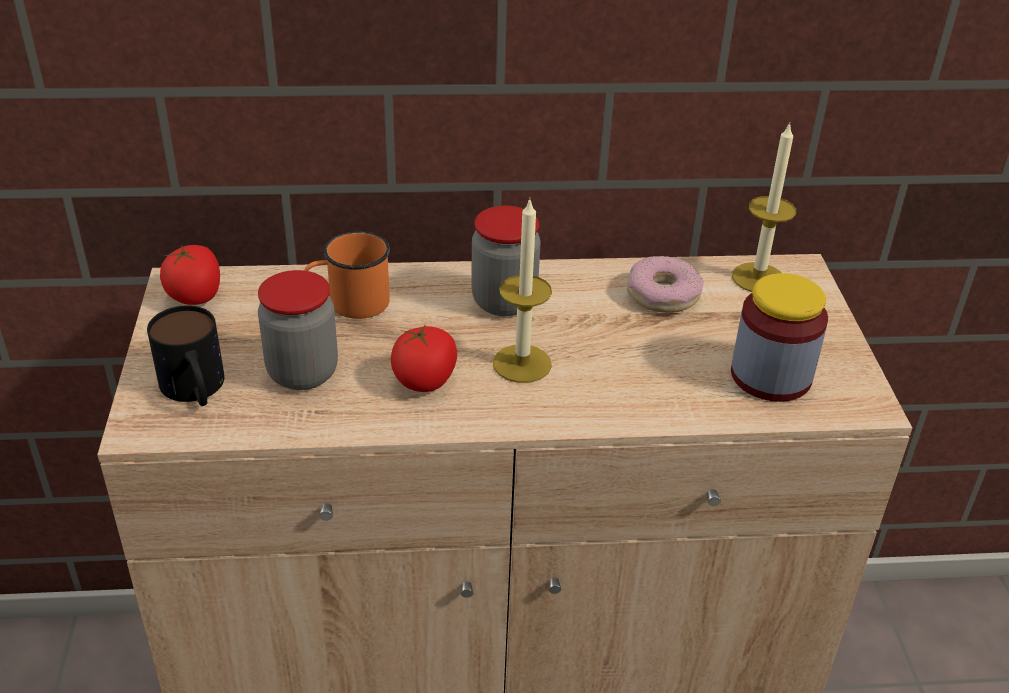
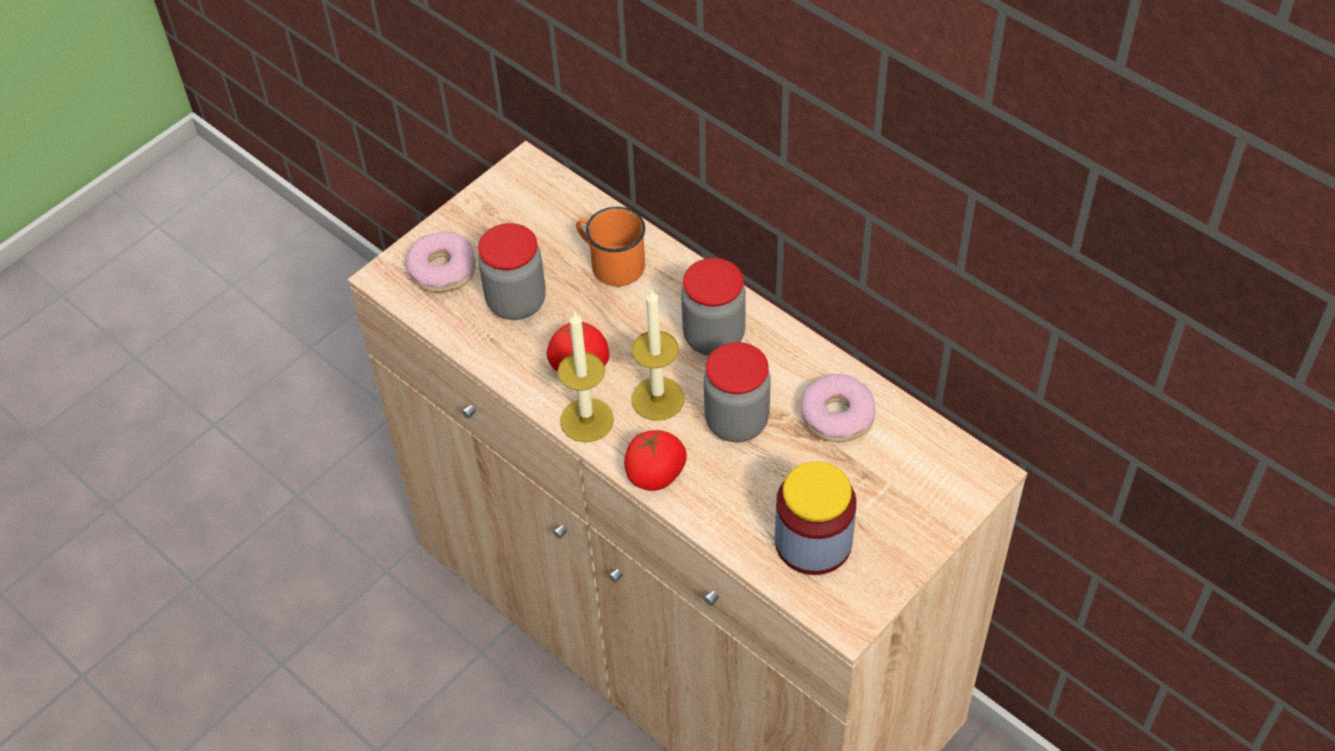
camera: 50 degrees right, 15 degrees up
(195, 296) = (523, 187): tomato -> tomato (656, 474)
(195, 390) = (443, 270): mug -> donut
(602, 341) = (736, 421): none -> jar
(758, 278) = (935, 456): candle -> candle (587, 420)

